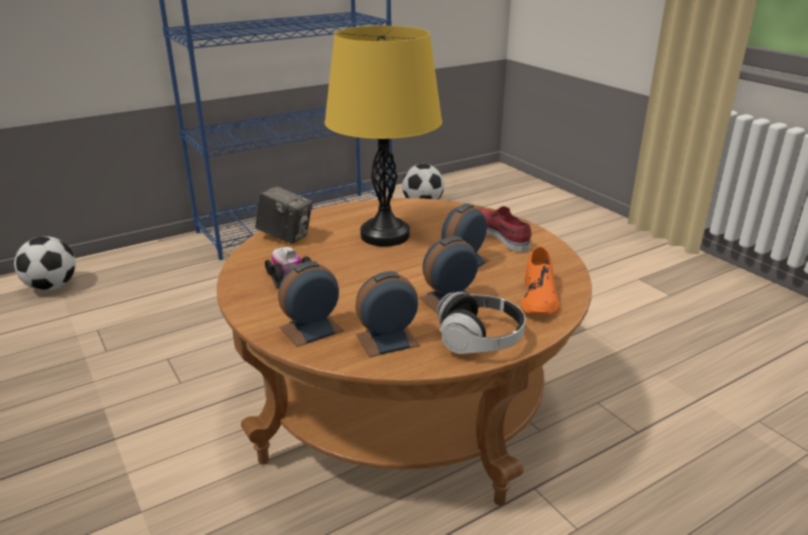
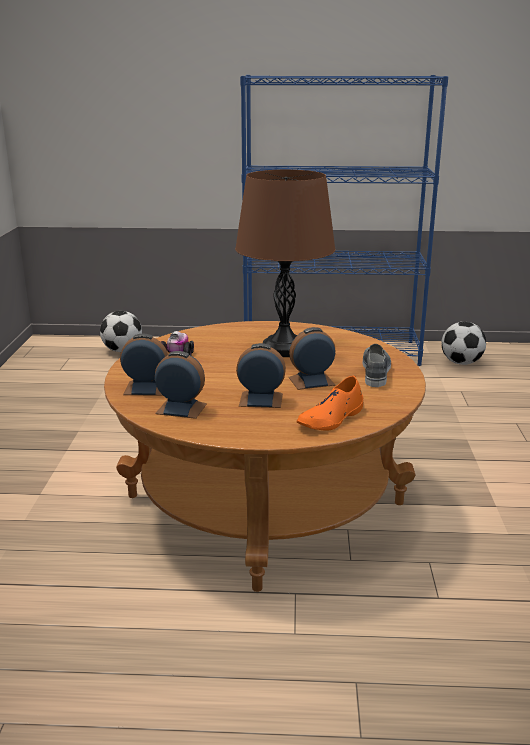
camera: 35 degrees right, 5 degrees down
(285, 236) = (214, 333): camera -> none
(385, 235) = (284, 349): yellow table lamp -> brown table lamp
(479, 340) = (240, 428): headphones -> none
(500, 234) = (376, 371): red shoe -> grey shoe

